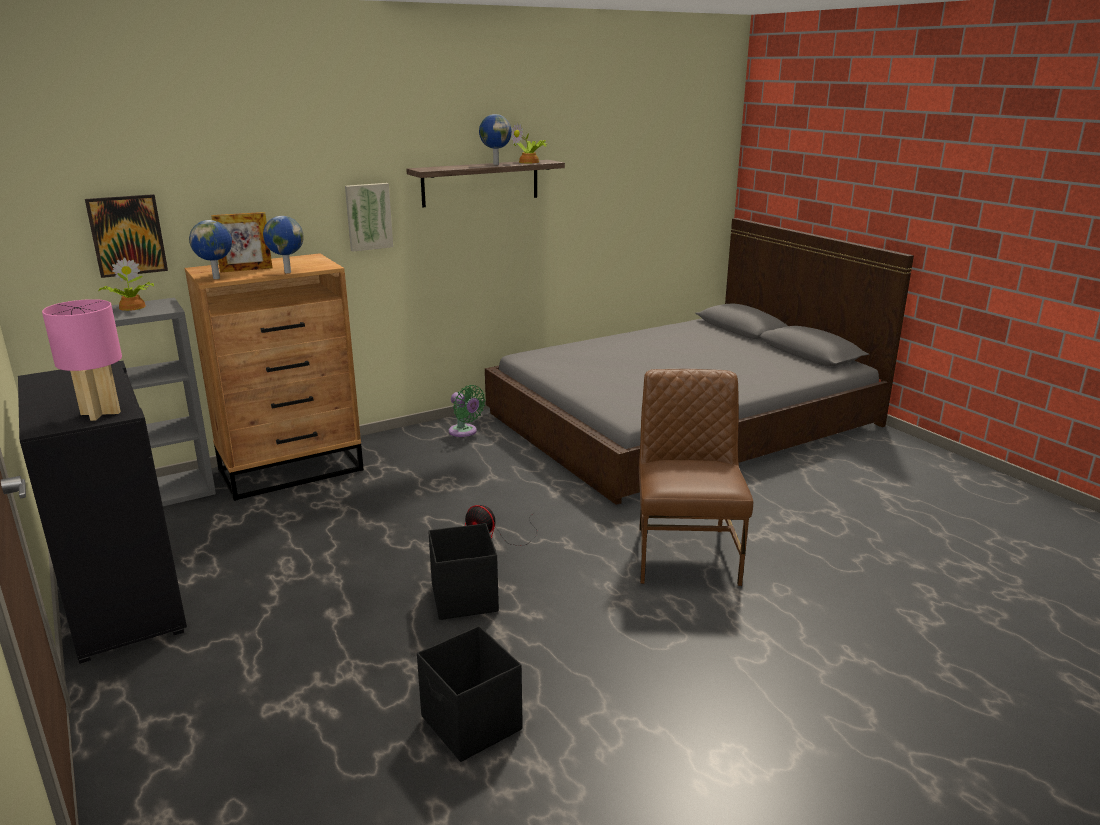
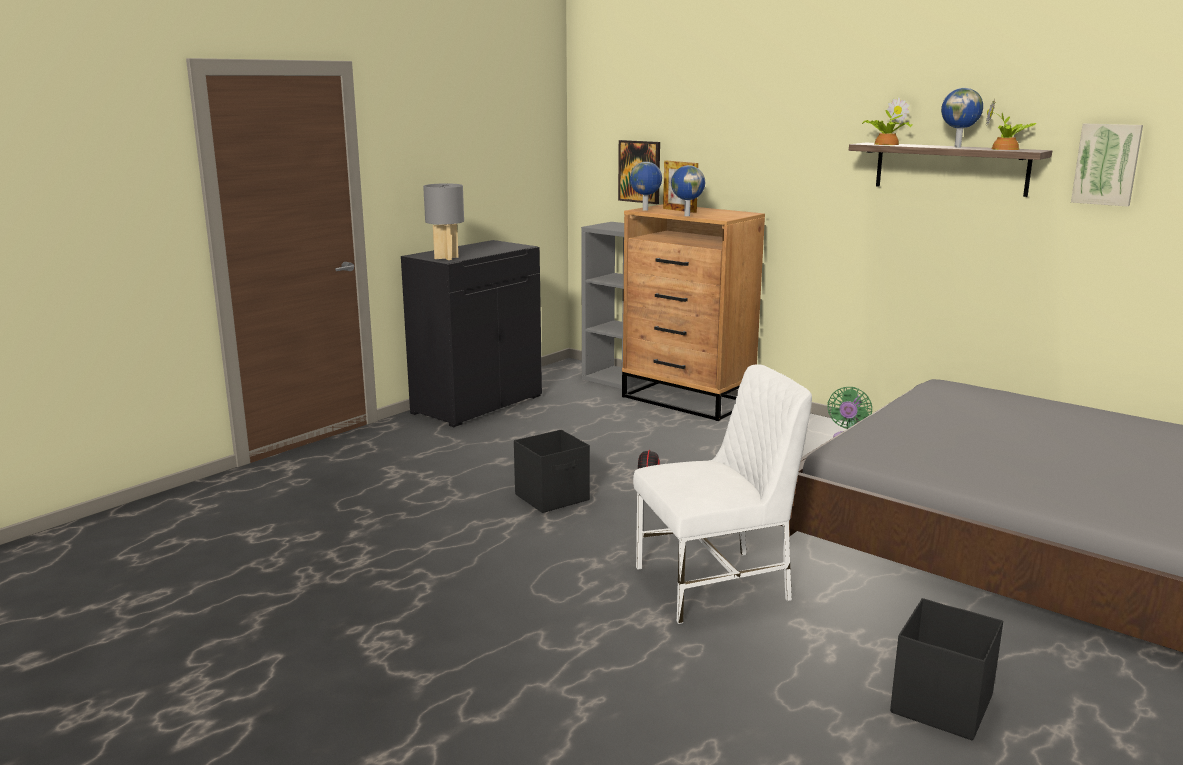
camera: 70 degrees right, 5 degrees down
(101, 413) = (446, 258): pink table lamp -> grey table lamp
(131, 307) = (618, 225): potted plant -> potted plant (884, 144)
(368, 216) = (819, 187): picture -> picture (1107, 164)
(471, 724) = (397, 530): black storage box -> black storage box (940, 705)
(685, 554) = (715, 584): brown chair -> white chair

